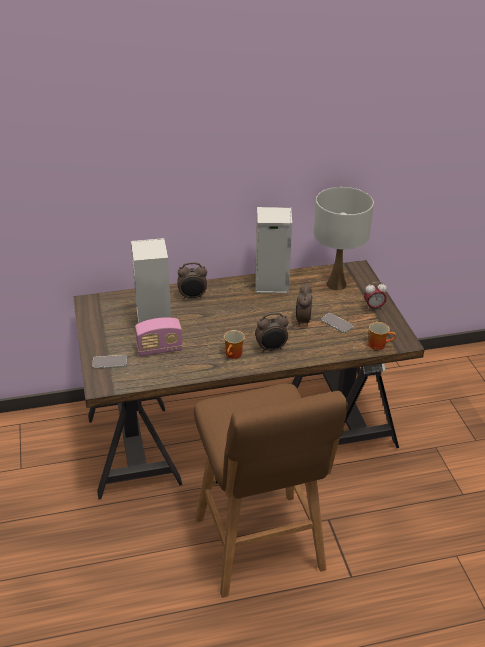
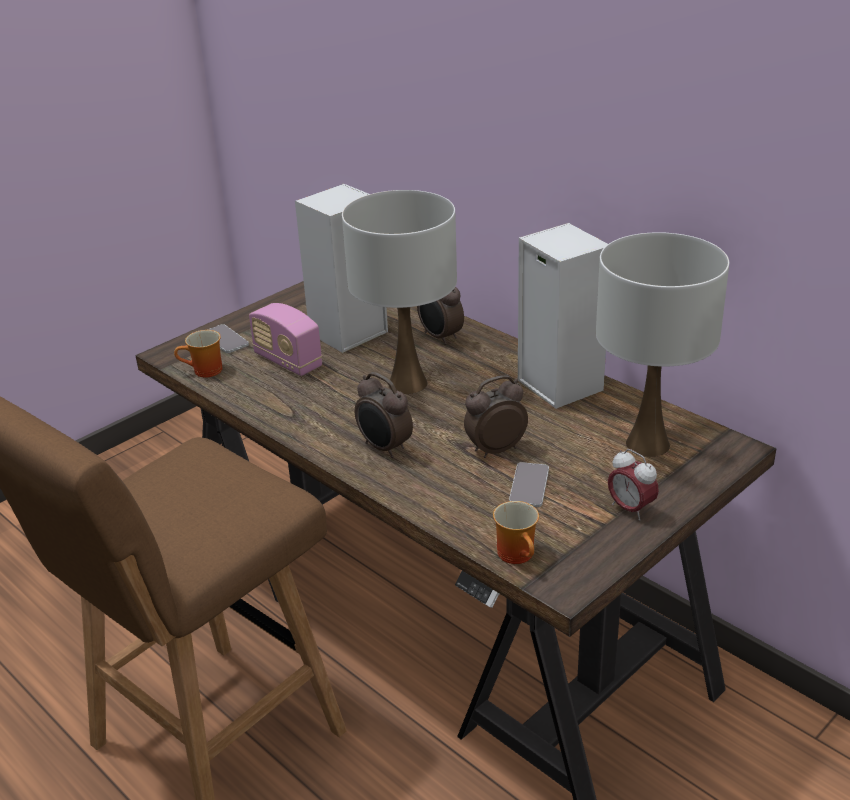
camera: 60 degrees right, 5 degrees down
(223, 322) = (407, 383): none -> white table lamp
(234, 355) = (334, 422): mug -> mug (204, 372)

